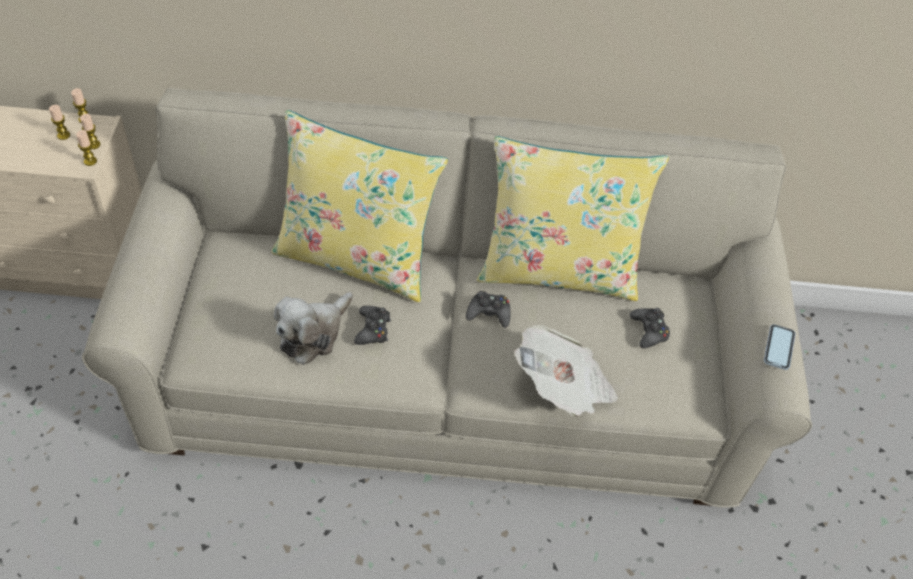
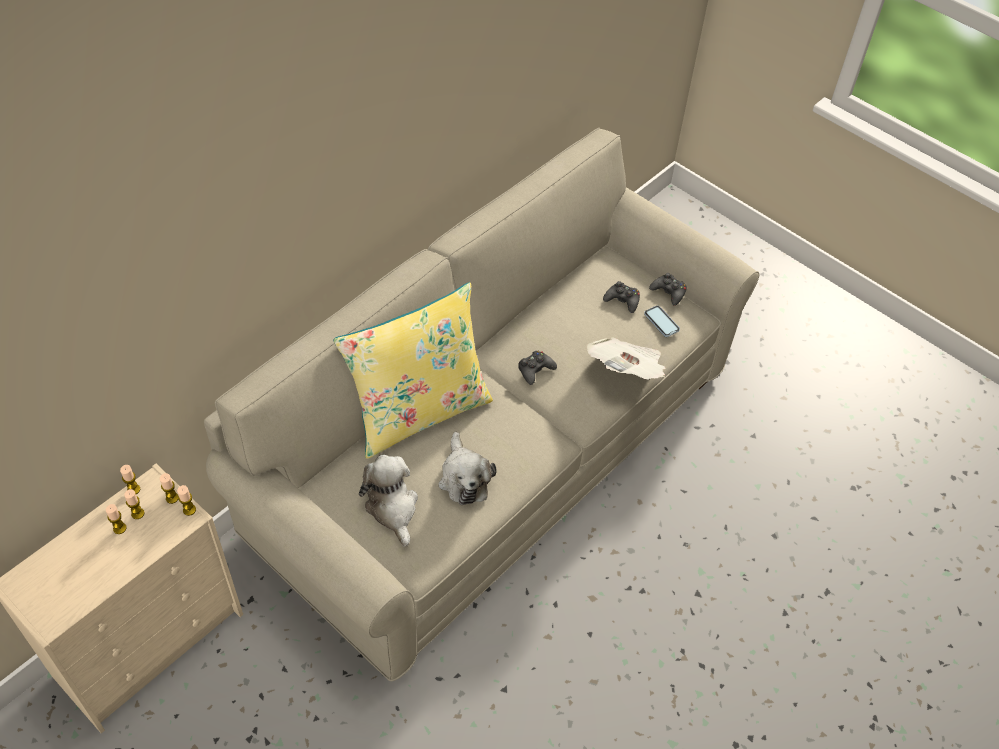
camera: 50 degrees left, 0 degrees up
(41, 134) = (119, 528): none -> candle
(236, 303) = (392, 508): none -> plush toy
(373, 329) = (491, 441): black game controller -> black game controller (669, 292)
(558, 269) = (533, 310): yellow pillow -> none
(778, 348) = (706, 246): phone -> phone (661, 322)

